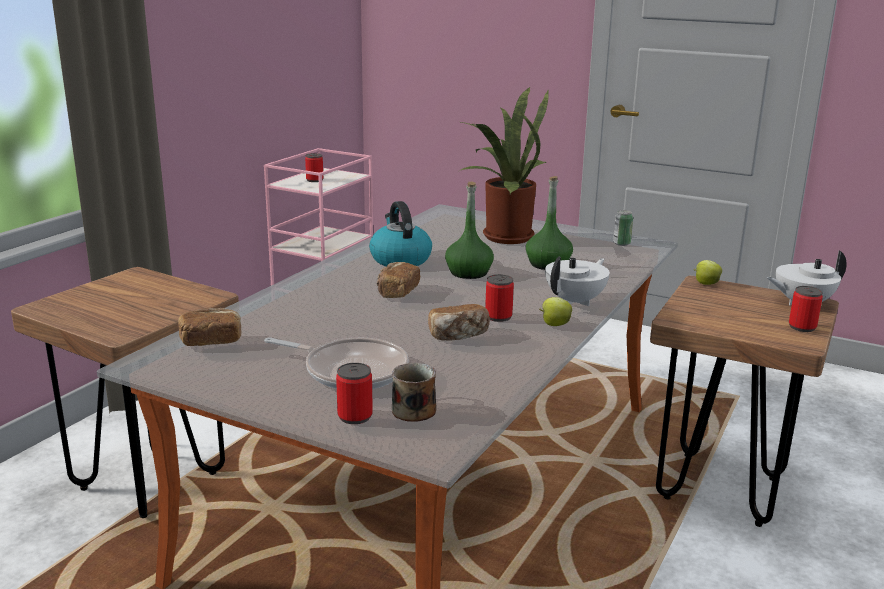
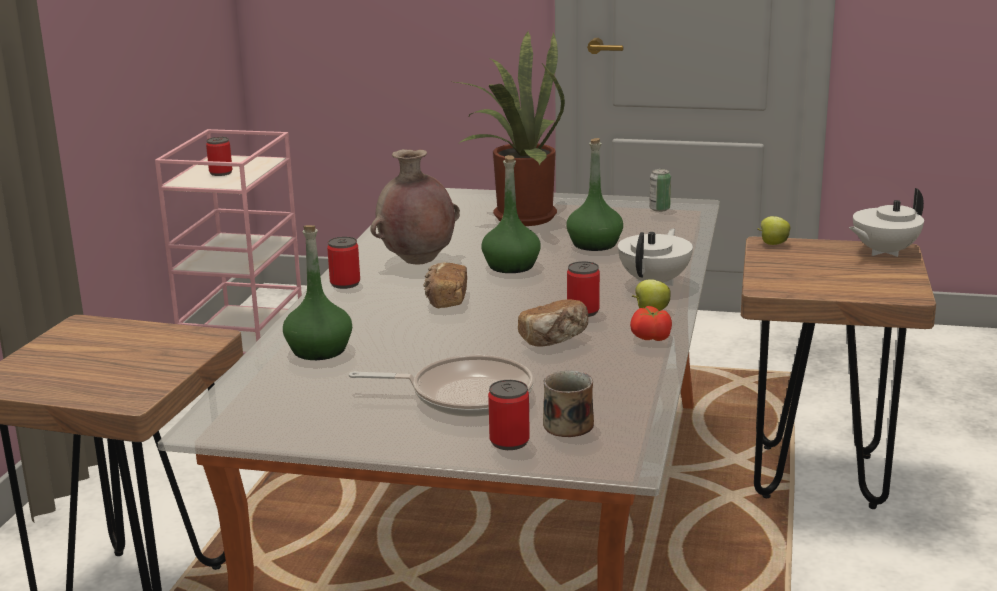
camera: 15 degrees left, 0 degrees up
(211, 341) = (271, 388): bread -> none
(271, 317) = (319, 350): none -> green bottle
(400, 259) = (417, 261): kettle -> brown vase
(538, 346) = (650, 337): none -> tomato
(802, 327) = (898, 277): can -> can (345, 284)

